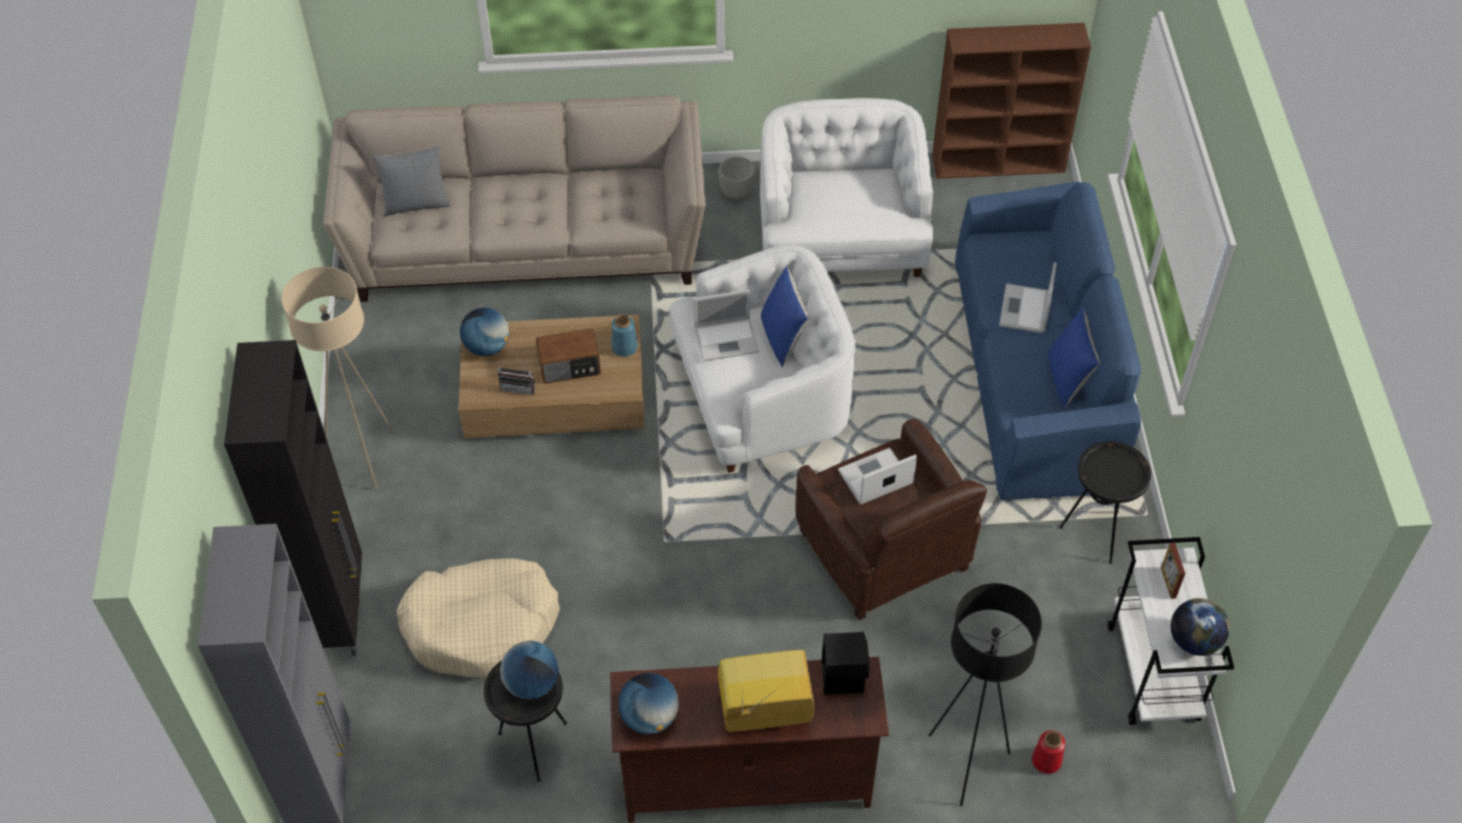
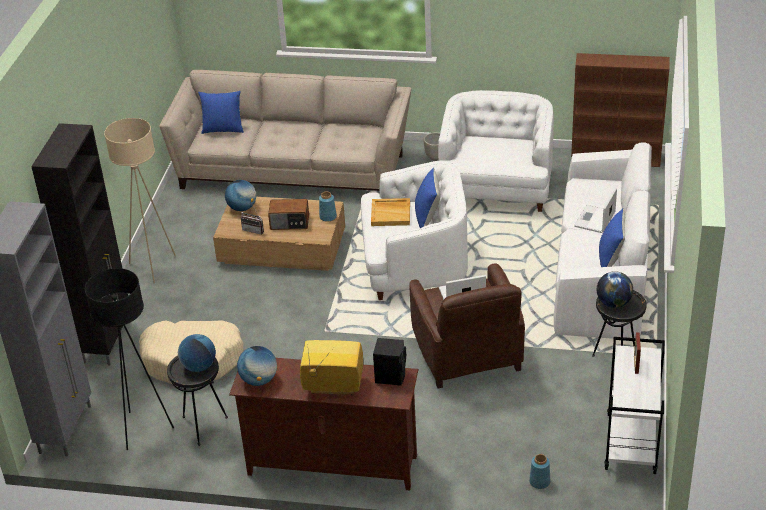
camera: 15 degrees right, 15 degrees down
(416, 203) = (223, 129): grey pillow -> blue pillow
(727, 339) = (391, 213): laptop -> beige tray
(965, 763) = (483, 475): black floor lamp -> black floor lamp (143, 429)
(1033, 375) = (601, 272): blue sofa -> white sofa
(1046, 761) = (539, 482): red vase -> blue vase
(1194, 641) = (643, 398): globe -> globe (613, 303)

